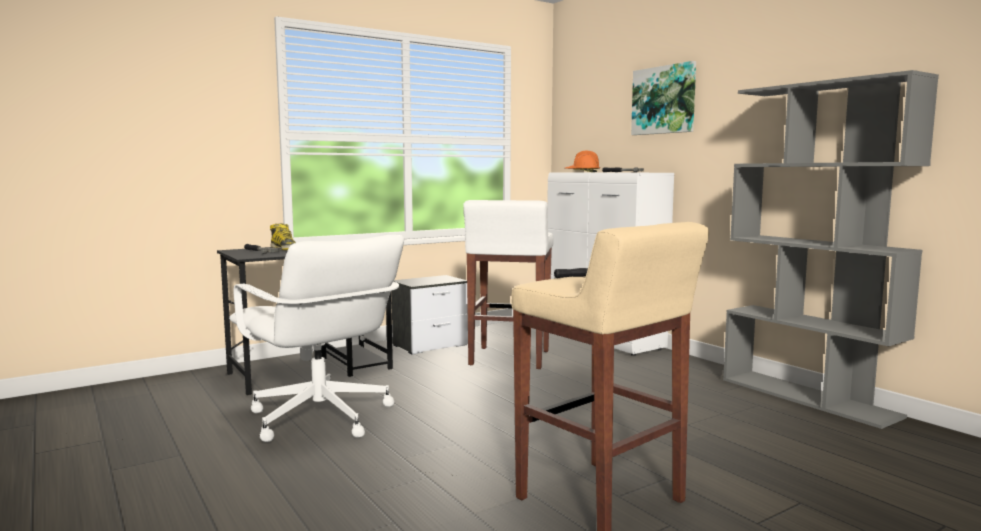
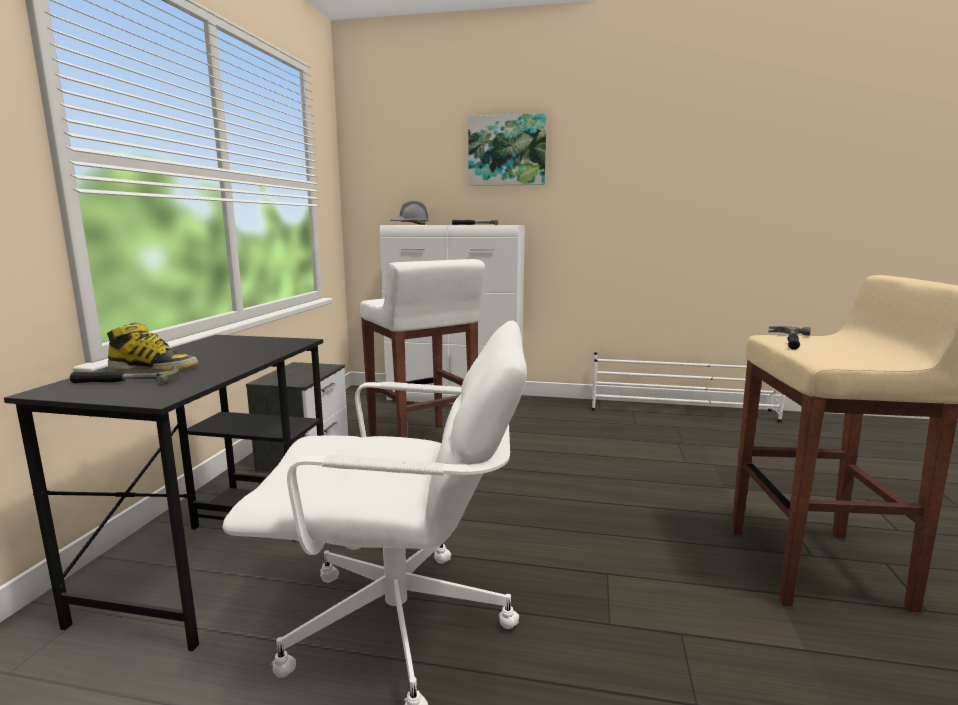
camera: 45 degrees left, 5 degrees up
(582, 172) = (409, 224): orange hard hat -> grey hard hat
(808, 397) = (682, 411): grey bookcase -> white shoe rack

